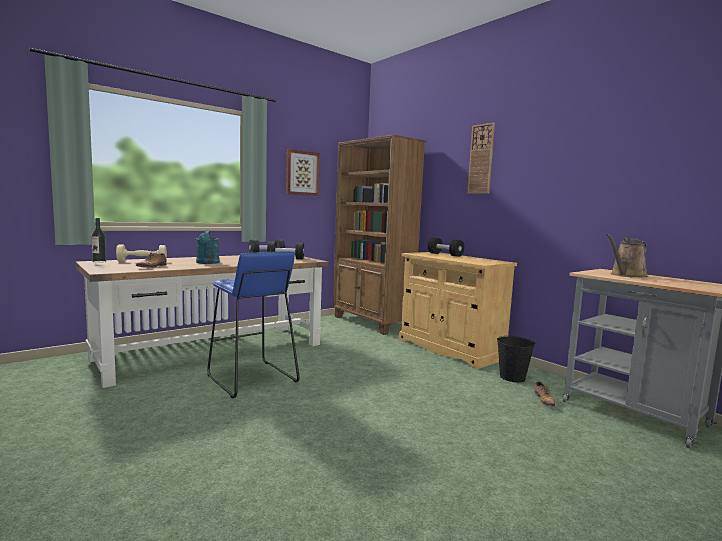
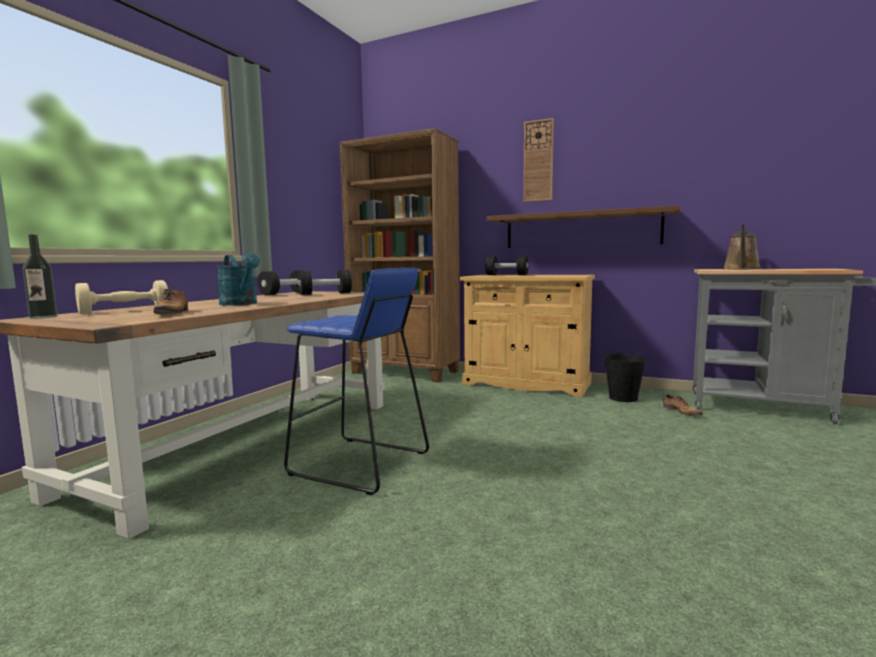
camera: 25 degrees left, 0 degrees up
(302, 173) = (301, 180): picture -> none
(509, 221) = (581, 230): none -> brown shelf

